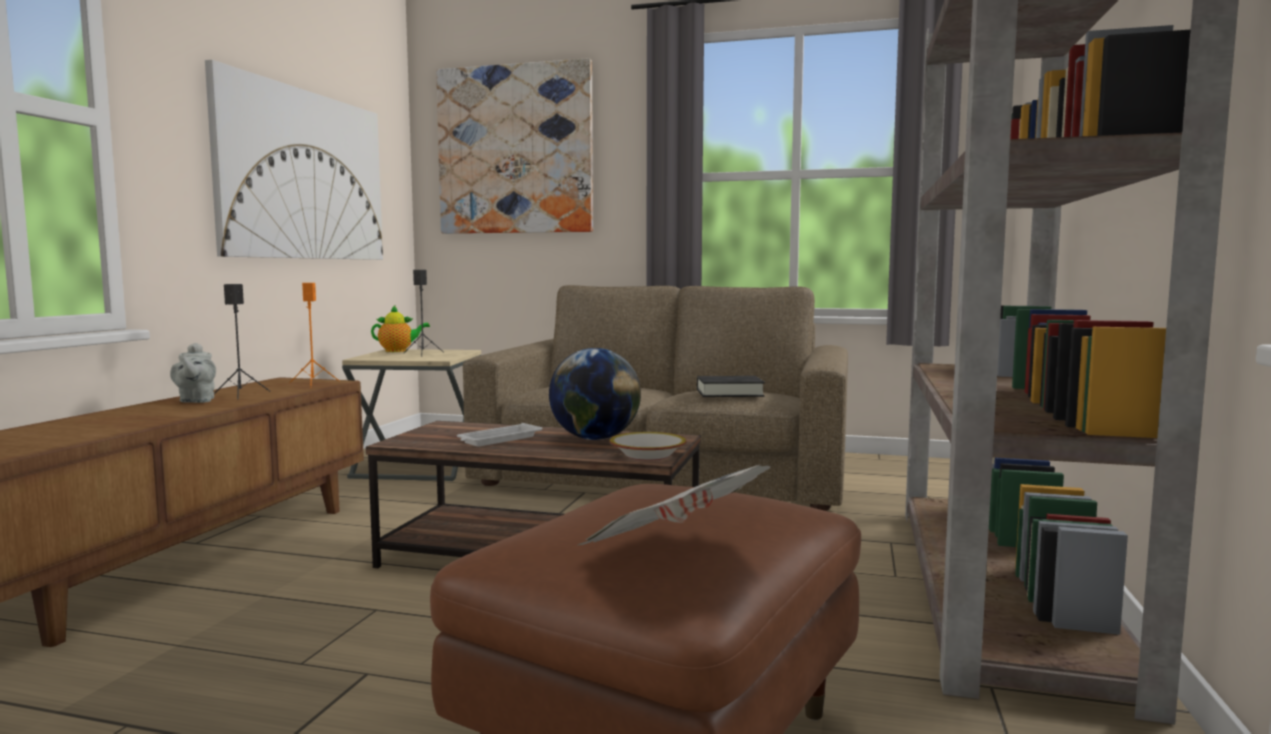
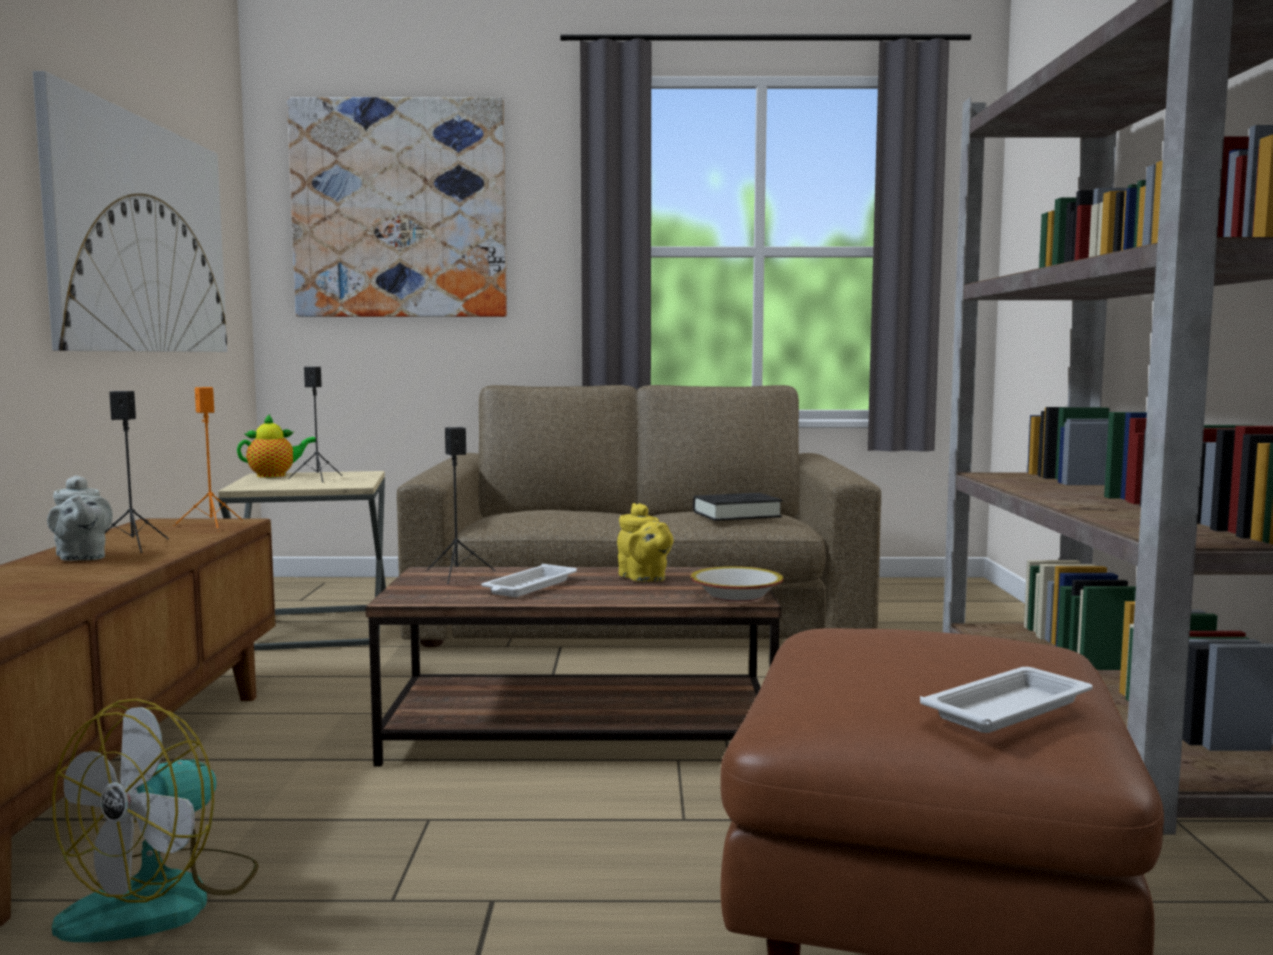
camera: 15 degrees left, 0 degrees up
(162, 641) = (164, 898): none -> fan
(461, 428) = (457, 574): none -> black speaker
(594, 438) = (644, 578): globe -> yellow teapot
(672, 556) = (1009, 709): newspaper -> white tray

